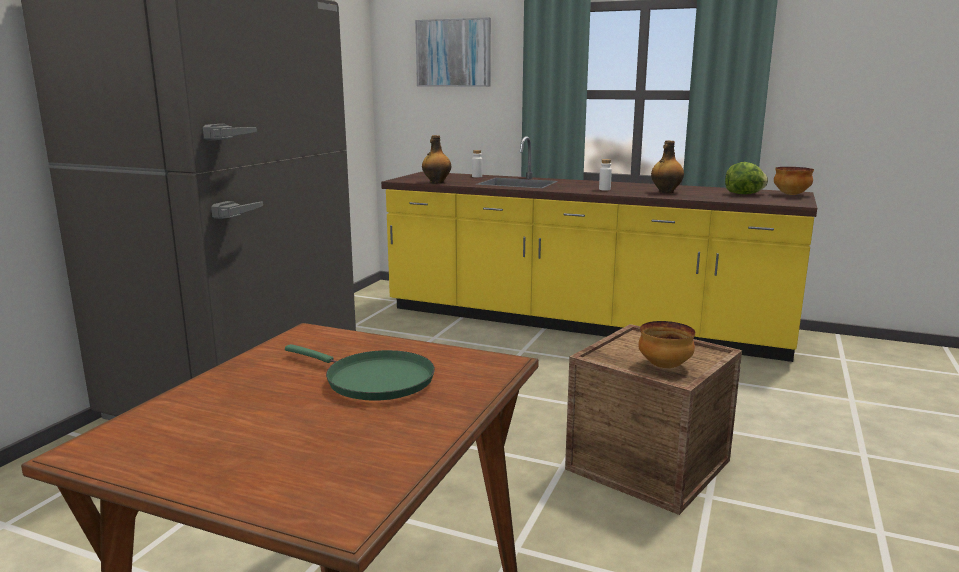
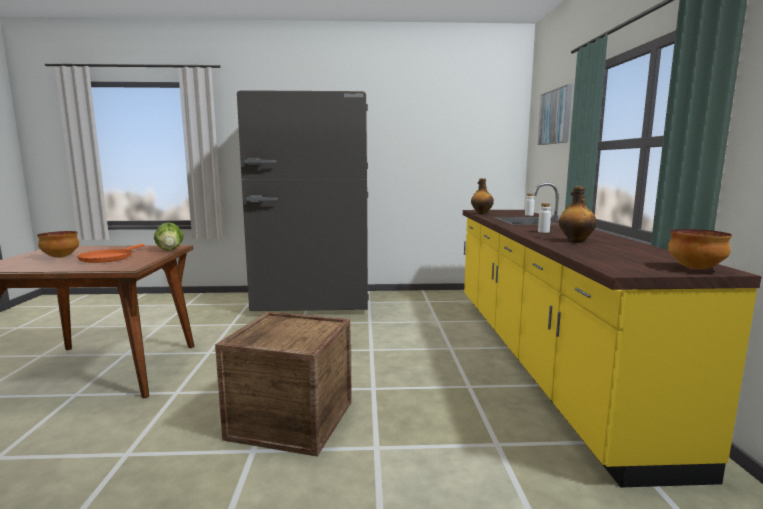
camera: 65 degrees right, 5 degrees down
(373, 380) = (108, 258): green frying pan -> orange frying pan
(664, 366) = (266, 336): bowl -> bowl (60, 257)
(744, 194) = (640, 256): lettuce -> lettuce (170, 250)

